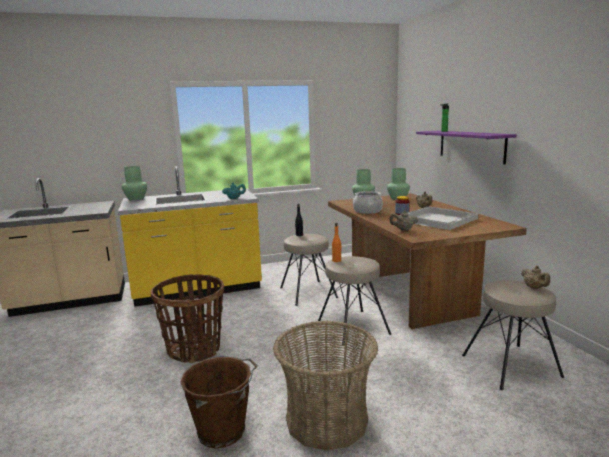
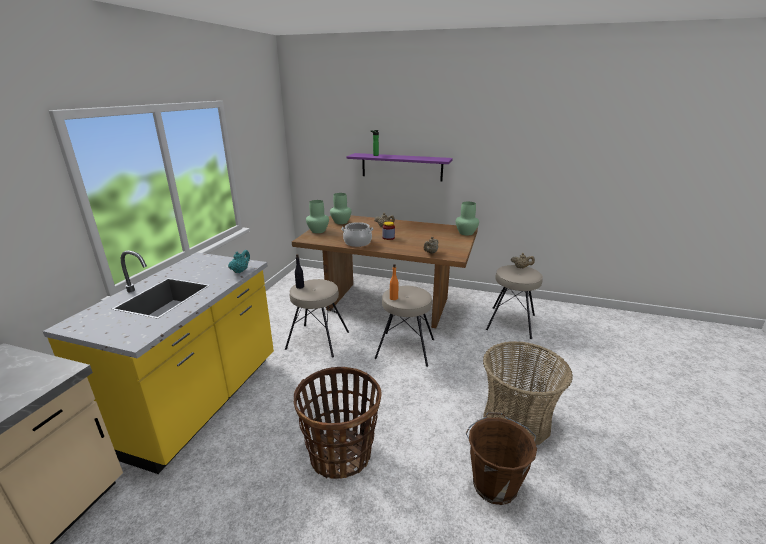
camera: 55 degrees left, 10 degrees up
(136, 199) = (80, 322): green vase -> green vase (466, 233)
(438, 219) = (423, 235): white tray -> none

